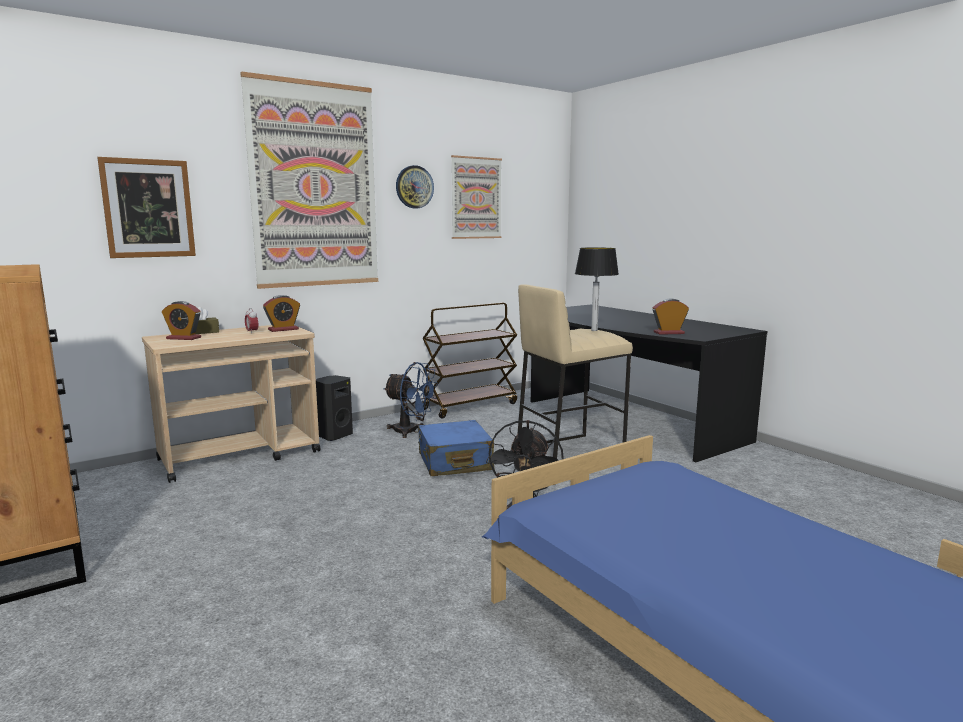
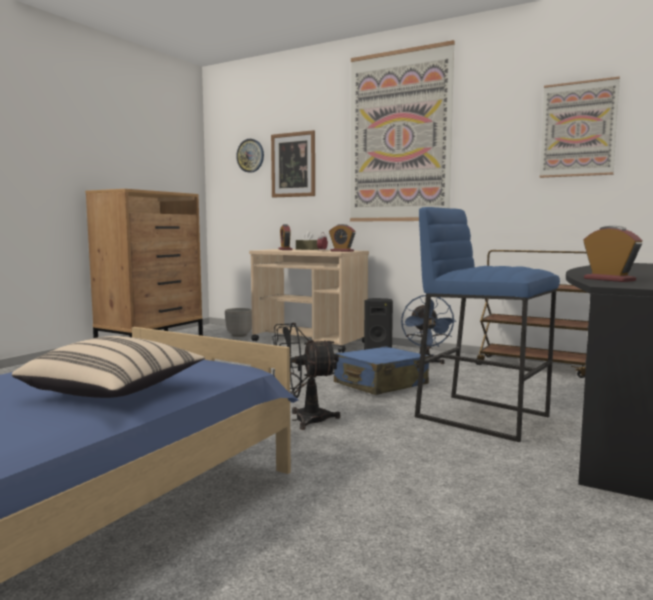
camera: 65 degrees right, 5 degrees down
(113, 486) = (238, 335): none -> planter
(414, 187) = (496, 126): wall clock -> wall clock (250, 155)
(569, 451) = (483, 416): beige stool -> blue stool
(594, 330) = (514, 266): table lamp -> none
(732, 513) = (114, 392): none -> beige pillow

